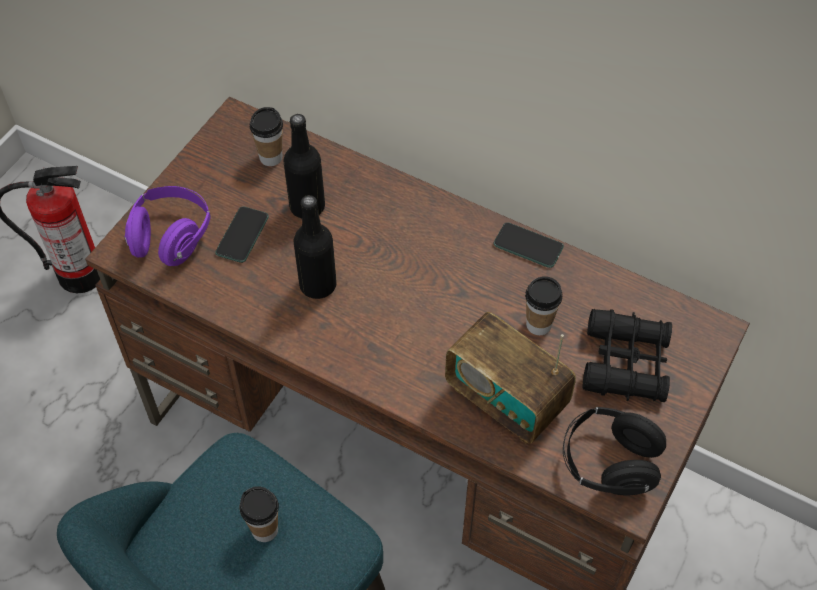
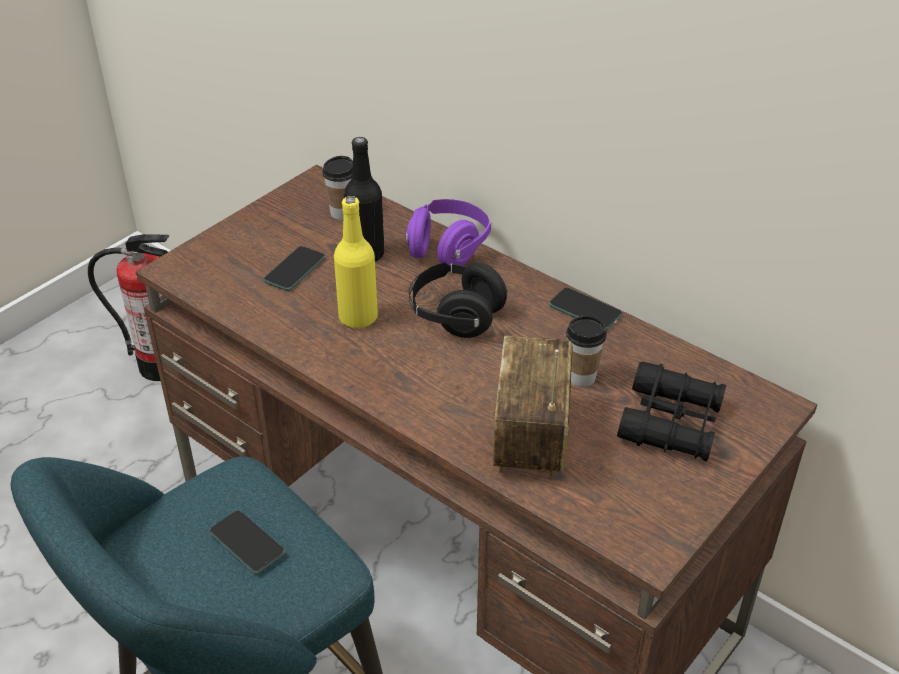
camera: 10 degrees right, 15 degrees down
(171, 238) = (224, 264): purple headphones -> purple headphones (448, 249)
(265, 529) = (247, 543): cup -> phone
(318, 285) = (358, 317): black bottle -> yellow bottle
(506, 399) = (531, 438): radio -> radio turned 45 degrees clockwise
(609, 463) = (634, 512): black headphones -> black headphones (455, 316)

